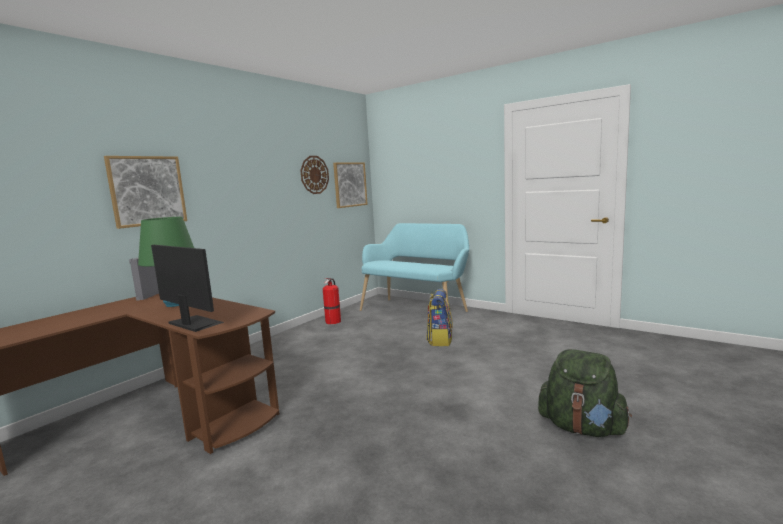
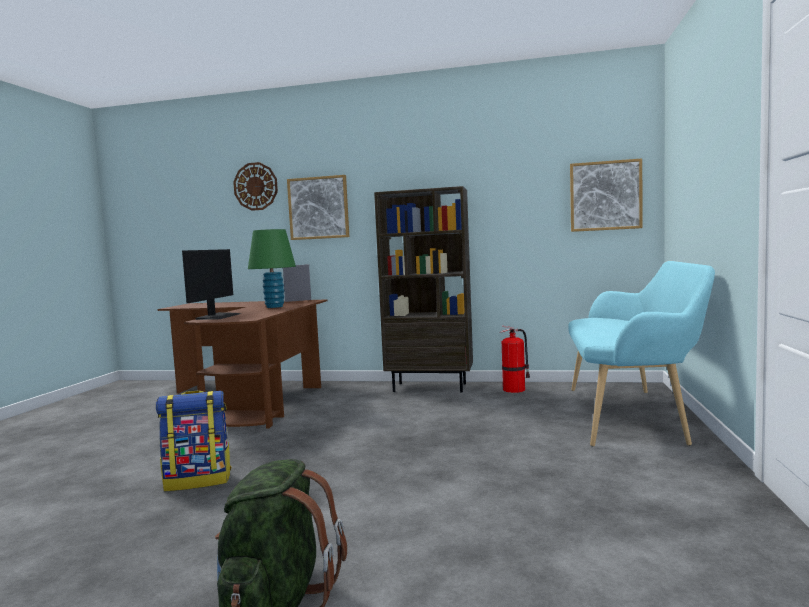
camera: 65 degrees right, 5 degrees down
(282, 340) = (430, 387): none -> brown bookcase
(314, 175) = (529, 184): wall clock -> wall clock (255, 186)
(440, 340) = (525, 451): backpack -> backpack (199, 480)

